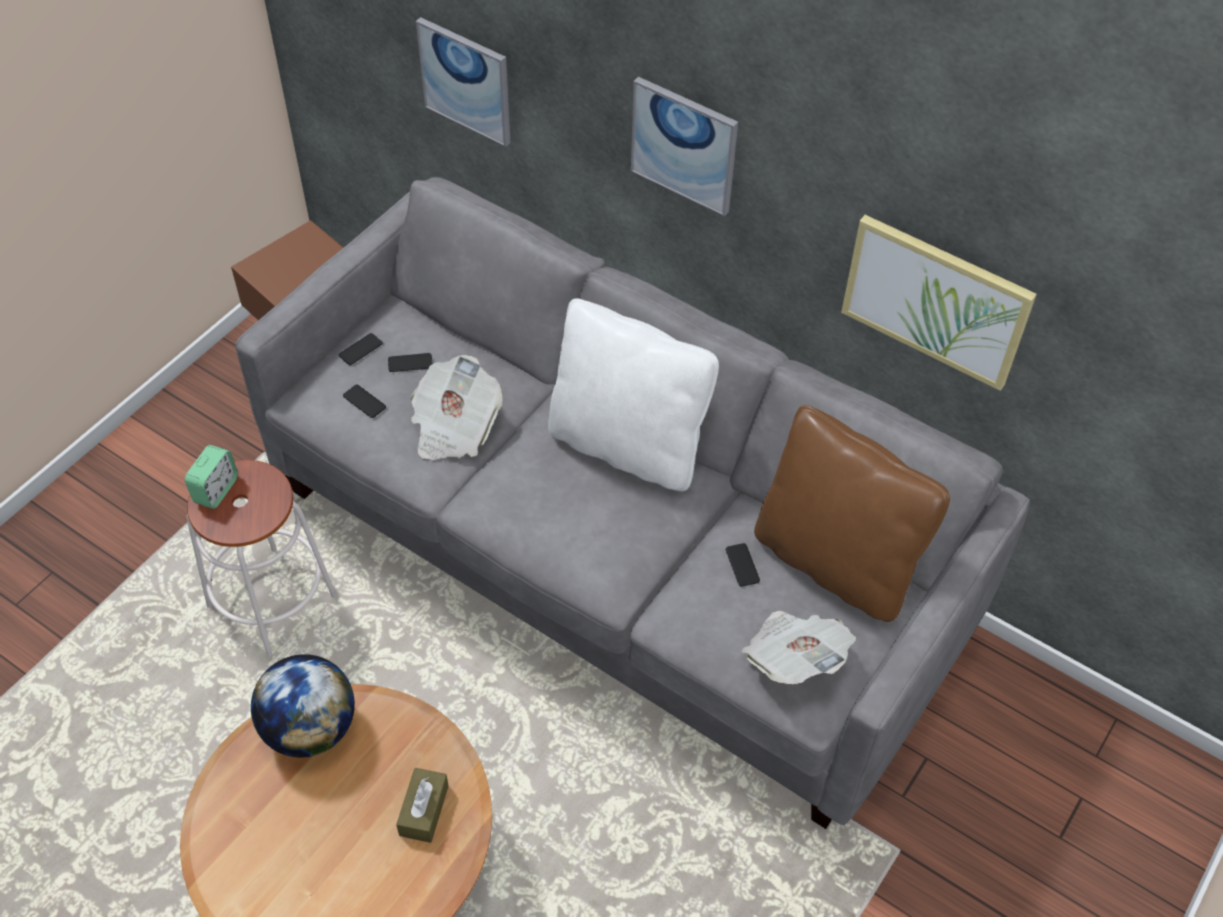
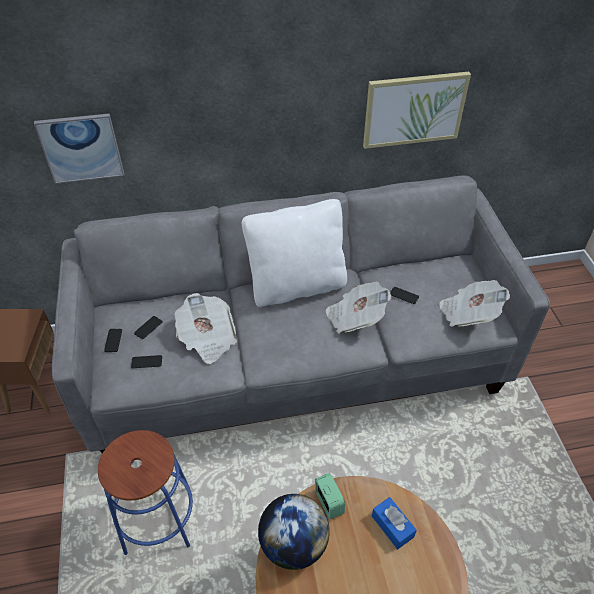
camera: 45 degrees left, 5 degrees down
(216, 490) = (115, 469): alarm clock -> alarm clock (329, 503)
(272, 601) = (158, 520): white stool -> blue stool
(424, 810) = (392, 526): brown tissue box -> blue tissue box
(645, 541) = (355, 318): none -> newspaper
(684, 145) = (249, 103): picture -> none
(835, 561) = (432, 267): brown pillow -> none

